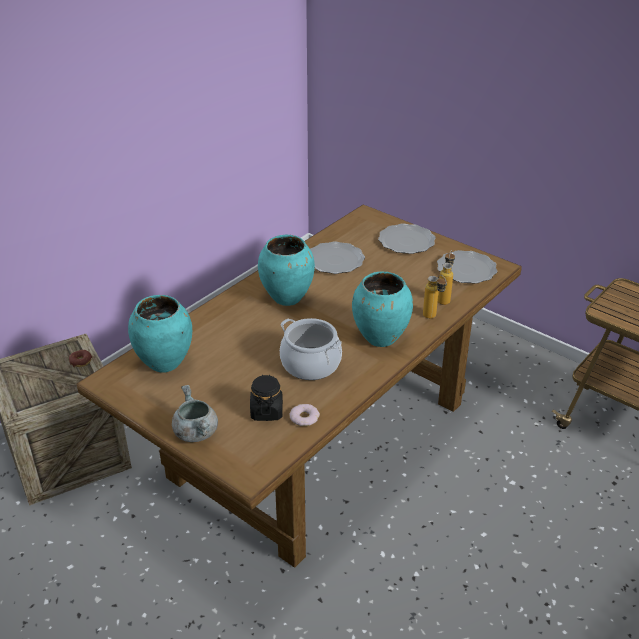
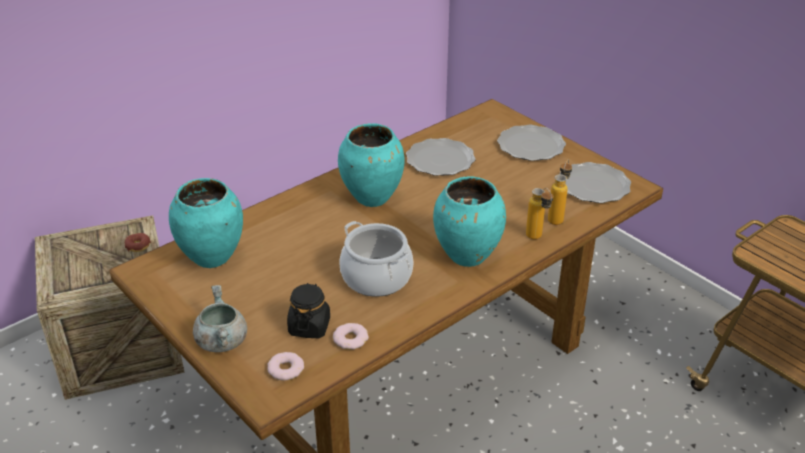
camera: 10 degrees right, 0 degrees up
(257, 449) = (285, 369): none -> donut

